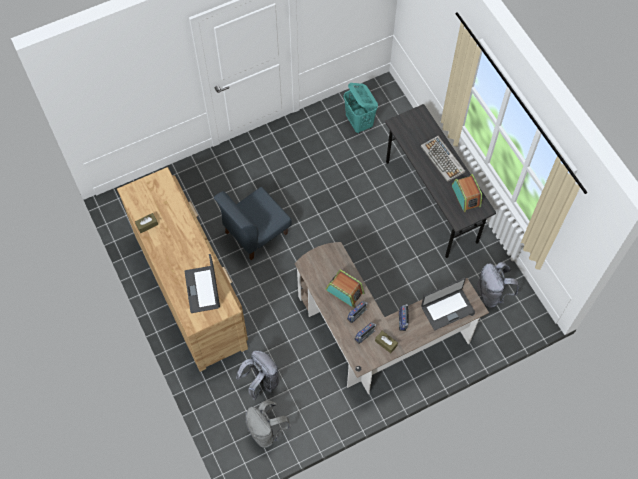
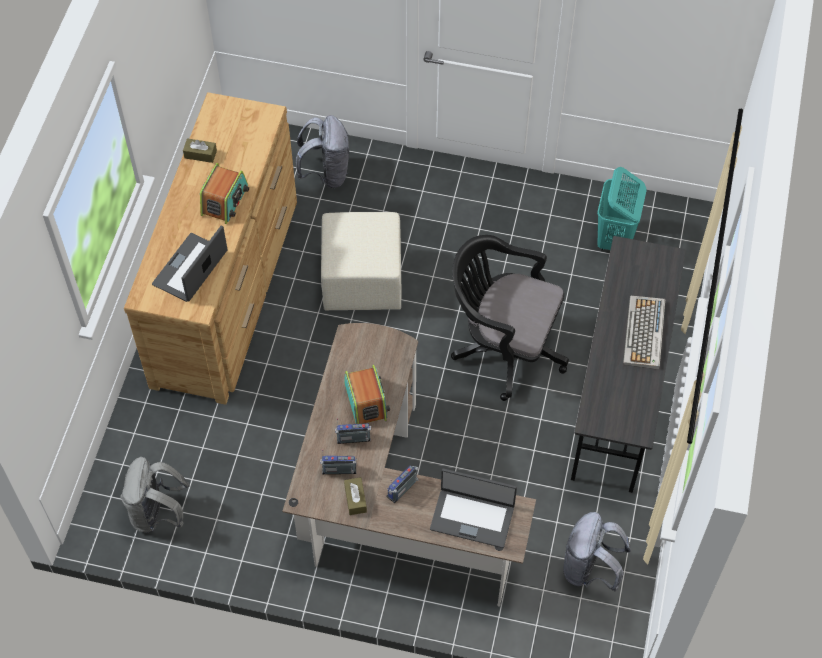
camera: 40 degrees right, 5 degrees down
(255, 233) = (361, 279): blue chair -> beige ottoman
(261, 381) = (205, 453): grey backpack -> grey backpack (326, 173)
(357, 216) = (503, 347): none -> black office chair
(466, 196) = (631, 399): radio -> radio (225, 200)

